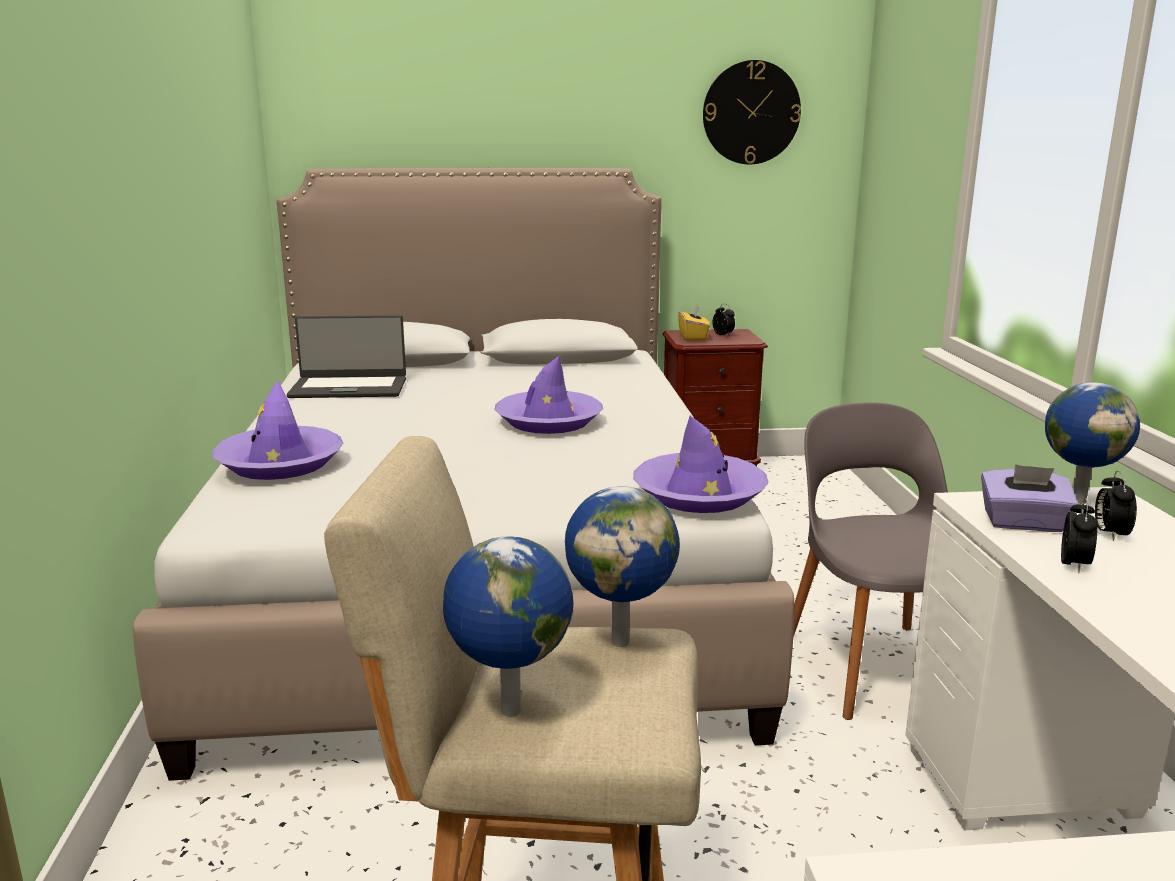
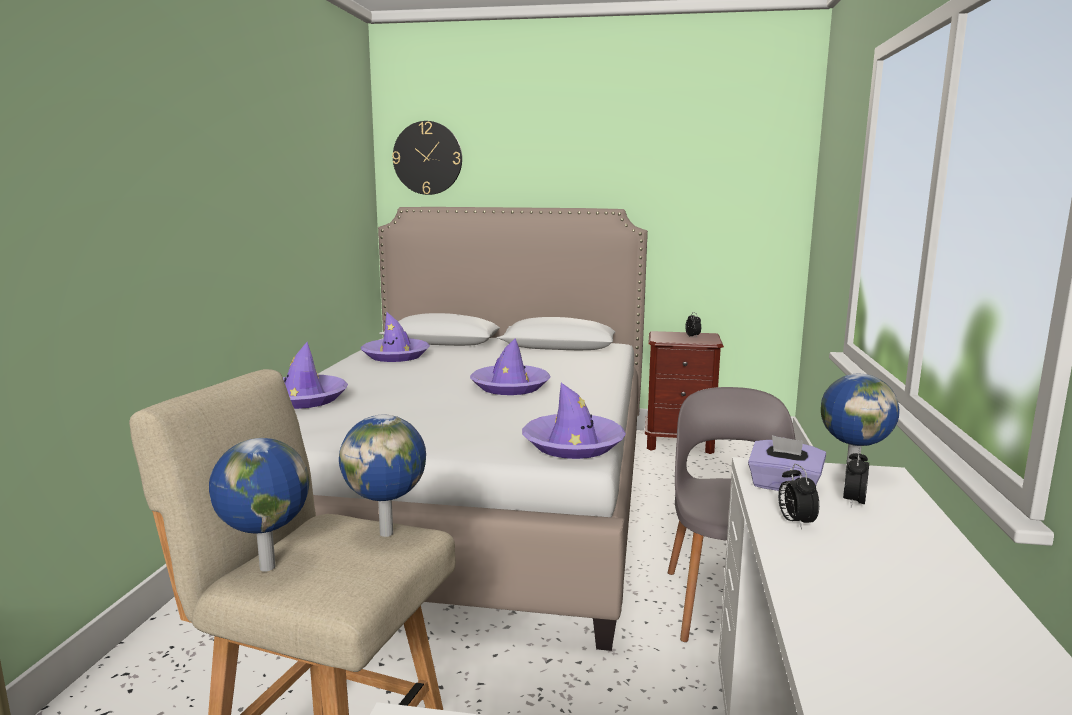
camera: 15 degrees right, 5 degrees down
(349, 388) = (396, 356): laptop -> purple hat
(693, 337) = (668, 336): yellow tissue box -> none
(751, 113) = (722, 168): wall clock -> wall clock (427, 158)
(1074, 565) = (795, 522): alarm clock -> alarm clock turned 135 degrees clockwise

